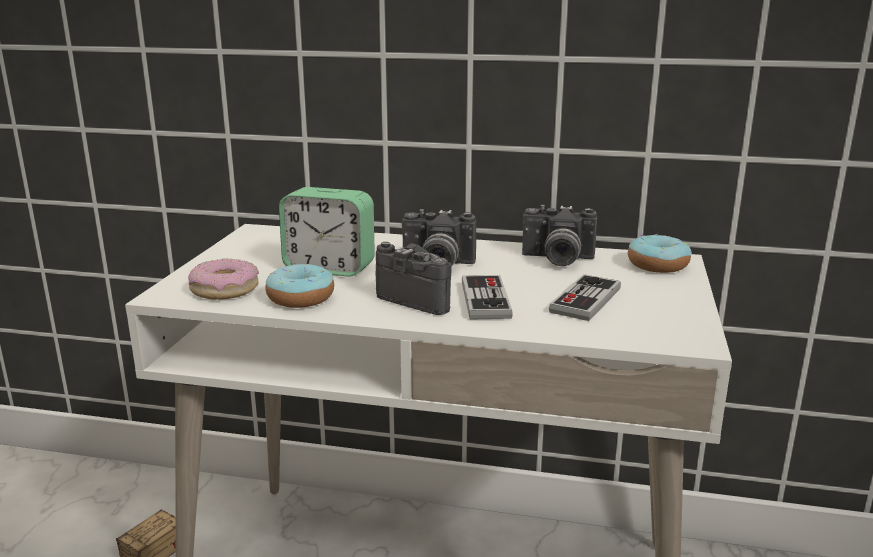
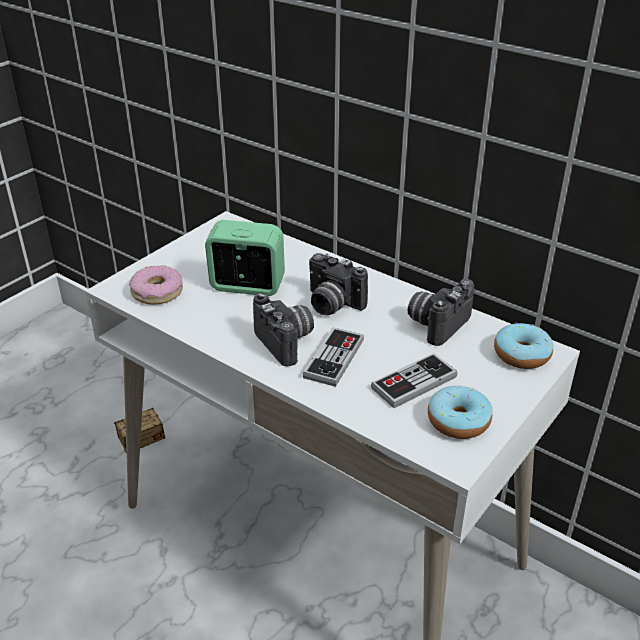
camera: 25 degrees right, 15 degrees up
(300, 298) = (201, 317): donut -> donut (458, 421)
(329, 268) = (247, 286): alarm clock -> alarm clock turned 150 degrees clockwise
(557, 260) = (437, 324): camera -> camera turned 90 degrees clockwise

